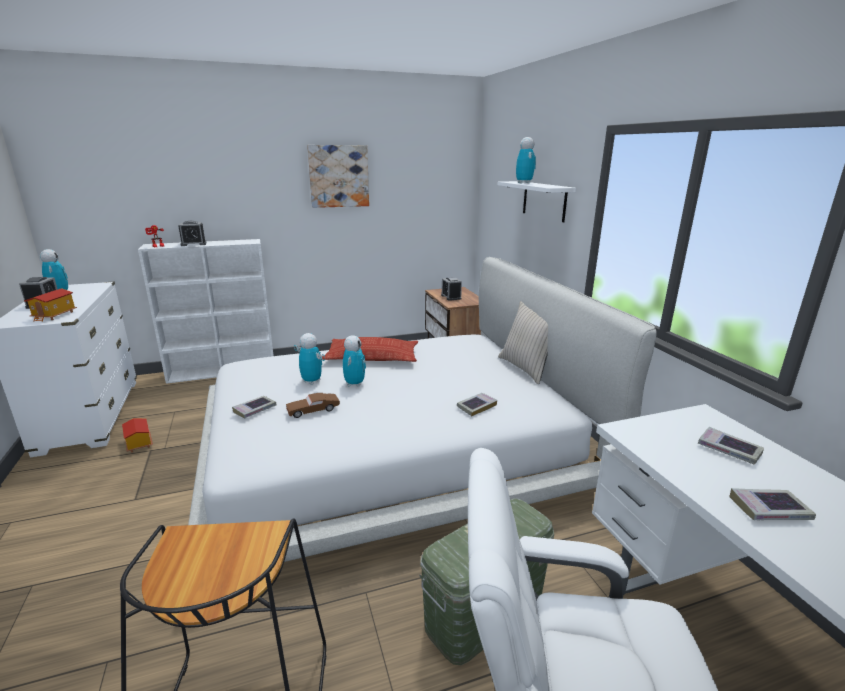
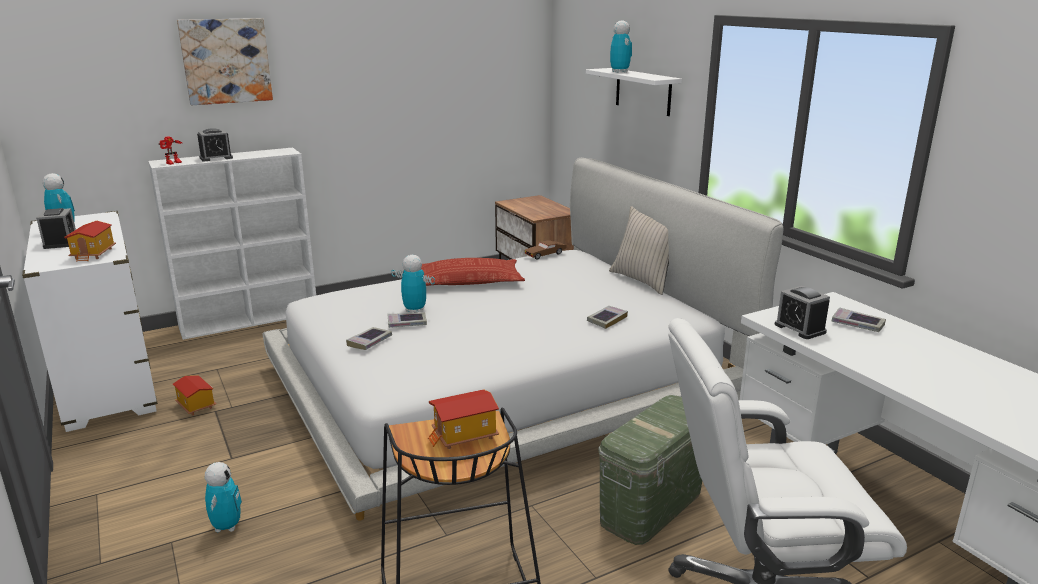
camera: 10 degrees left, 0 degrees up
(232, 555) = (464, 436): none -> toy house
(313, 410) = (436, 337): brown toy car -> brown toy car (545, 255)
(338, 176) = (386, 65): picture -> picture (226, 61)
(354, 384) = (465, 309): toy robot -> toy robot (227, 526)
(451, 297) = (531, 208): alarm clock -> alarm clock (800, 328)
(769, 509) = (892, 360): book -> book (407, 323)

